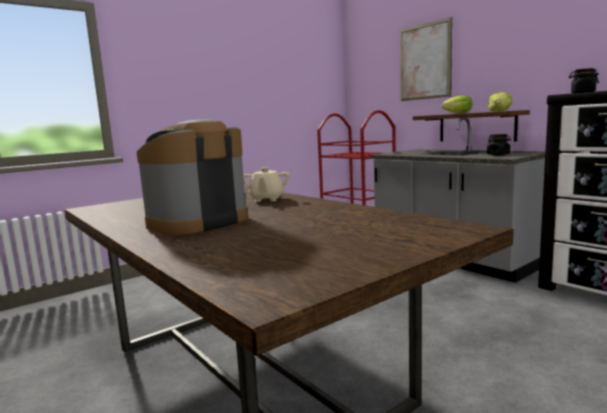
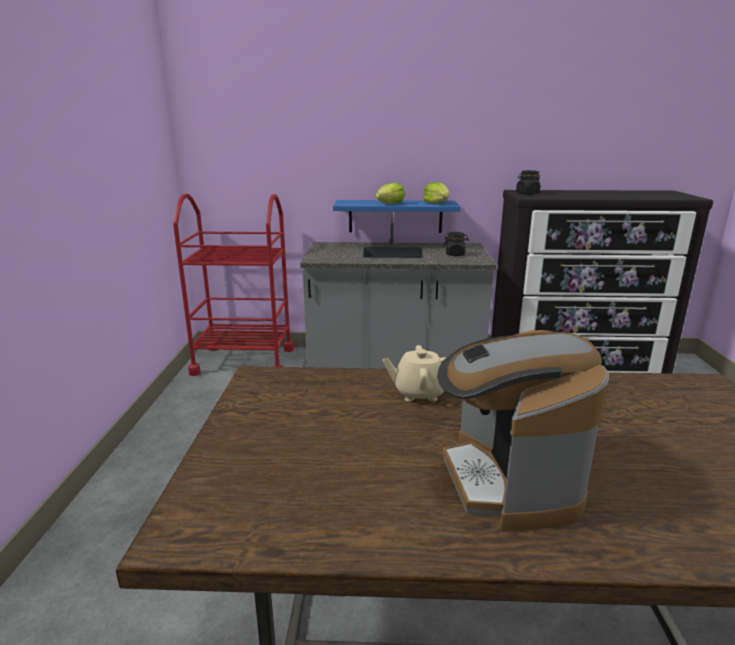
camera: 50 degrees left, 10 degrees up
(266, 199) = (419, 393): beige teapot -> beige teapot turned 135 degrees clockwise
(424, 62) = (323, 130): picture -> none
(476, 127) = (395, 216): brown shelf -> blue shelf

